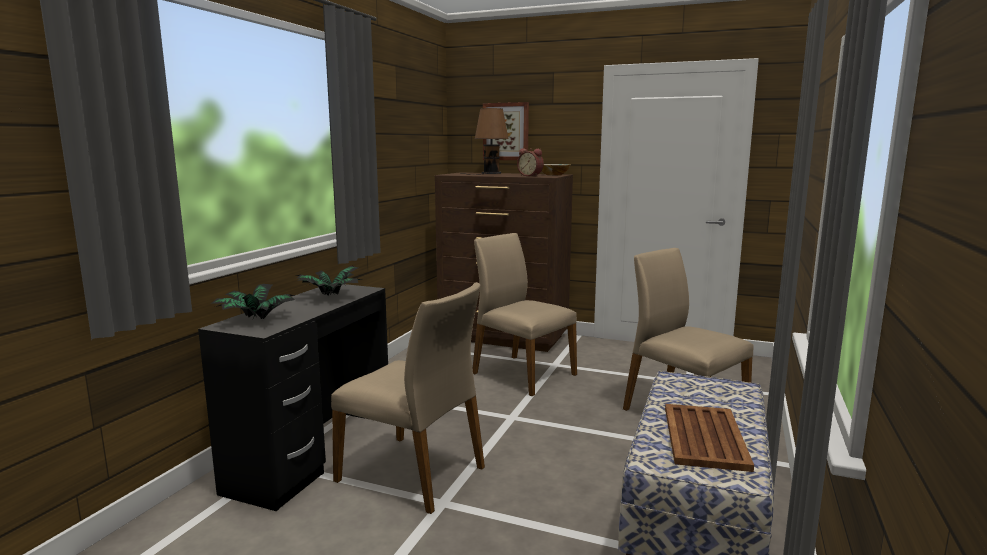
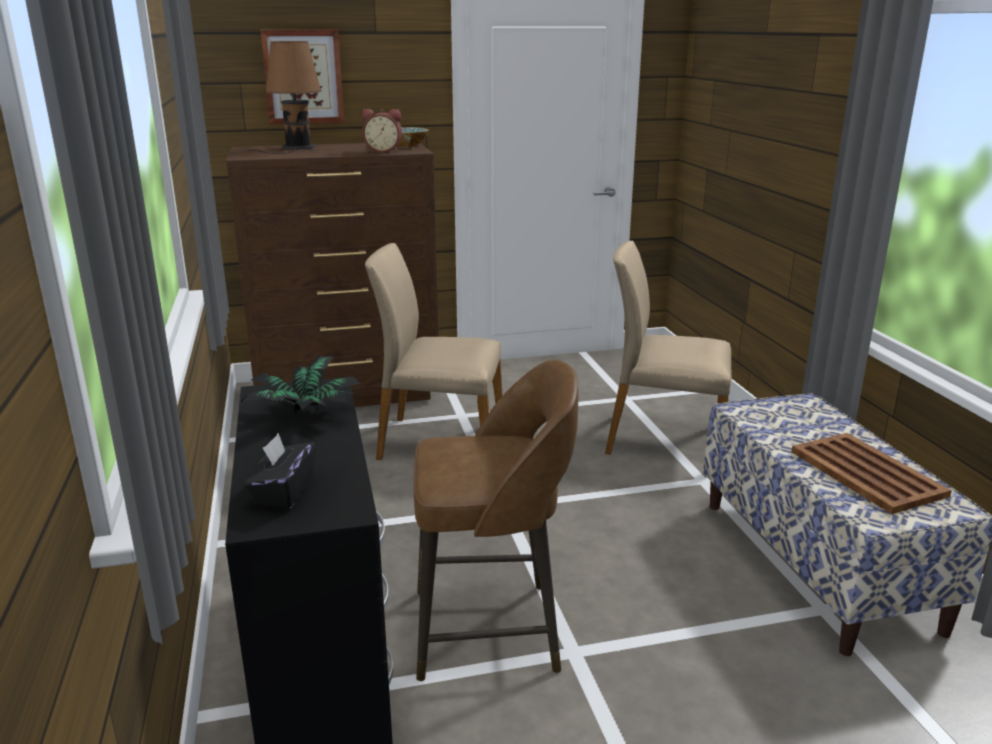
camera: 35 degrees left, 10 degrees up
(255, 319) = (283, 493): potted plant -> black tissue box
(413, 473) = (491, 630): beige chair -> brown stool

